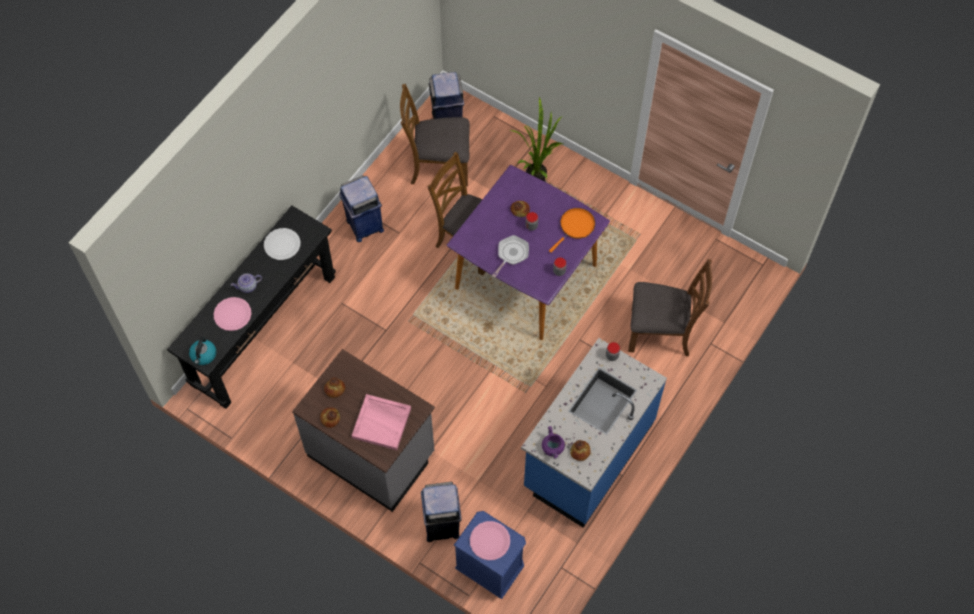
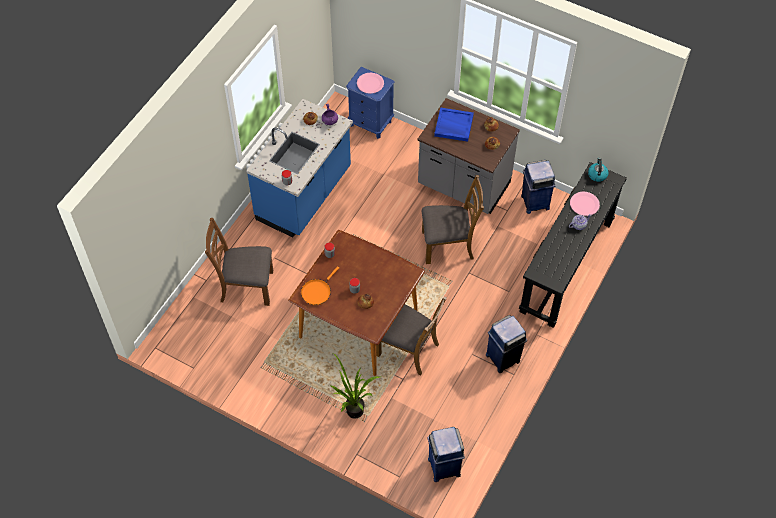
camera: 175 degrees right, 5 degrees down
(282, 244) = (560, 259): white plate -> none
(382, 423) = (453, 126): pink tray -> blue tray
(438, 165) = (446, 420): brown chair -> brown chair (448, 245)
(442, 525) = (406, 146): blue trash can -> blue trash can (534, 202)
(511, 254) = (370, 265): frying pan -> none
(526, 277) = (358, 323): purple dining table -> brown dining table

